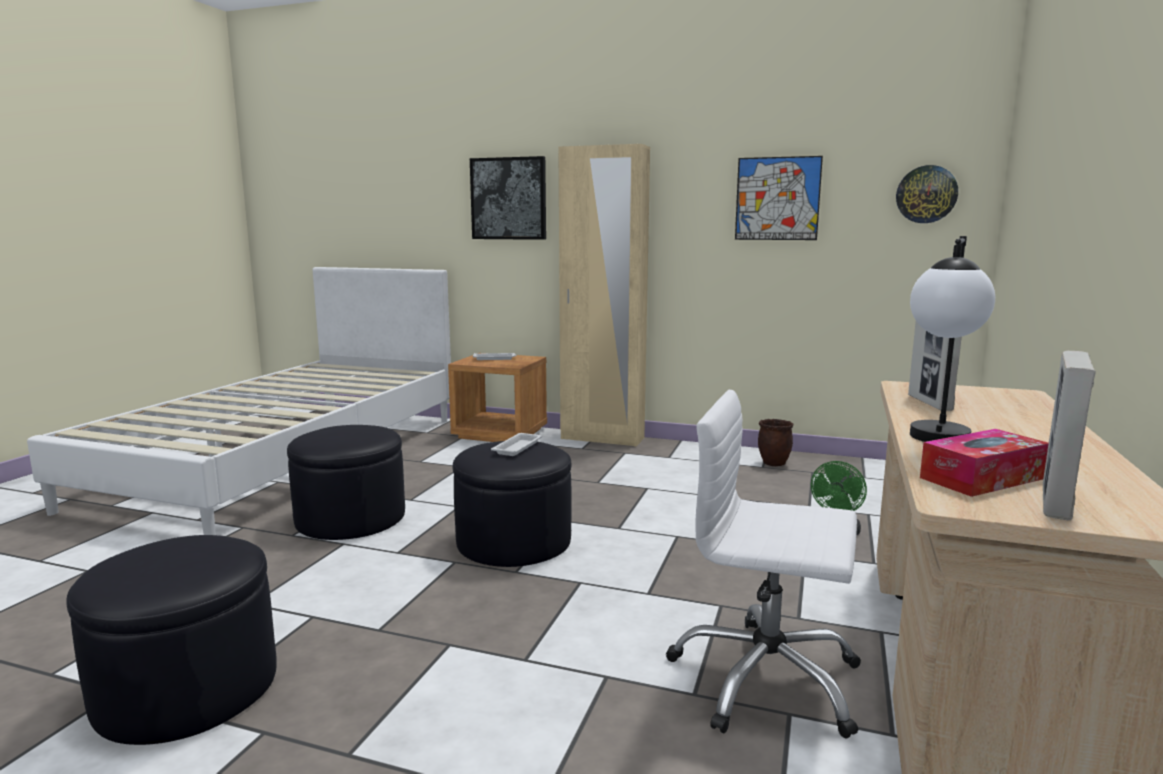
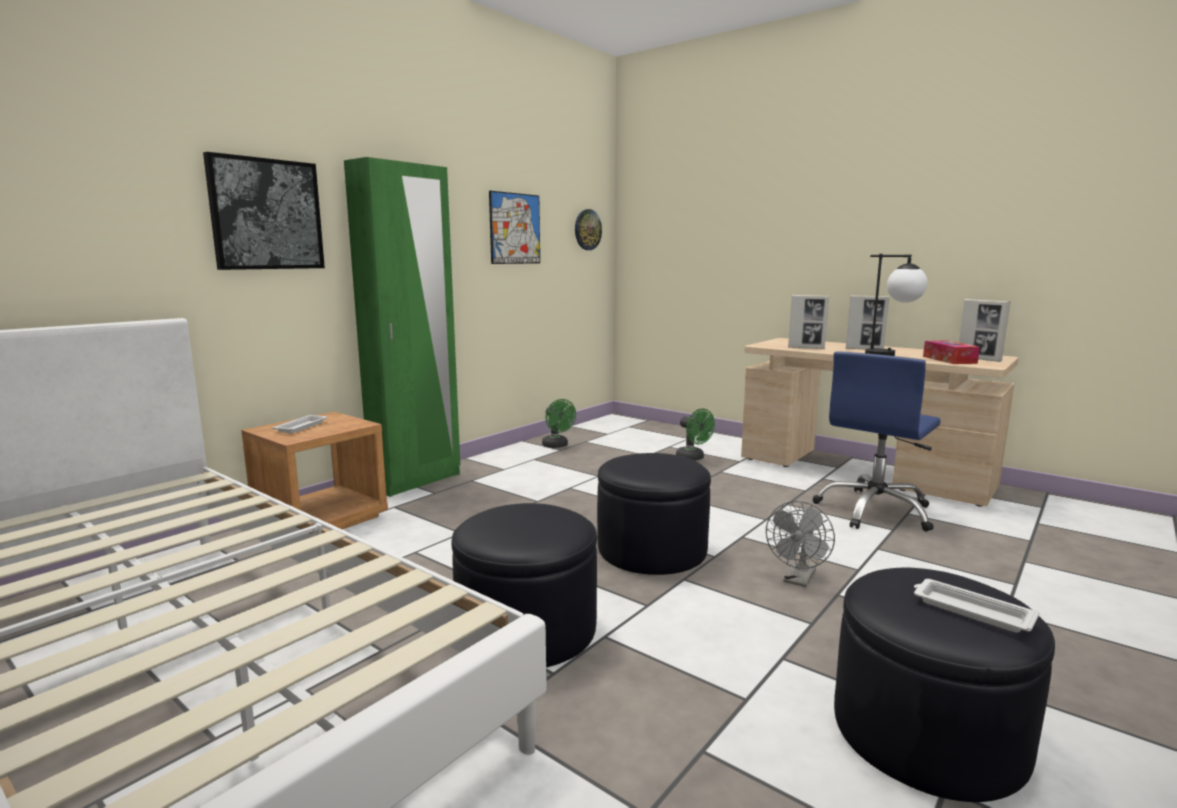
camera: 70 degrees left, 0 degrees up
(476, 620) = (798, 580): none -> grey fan
(518, 447) = (643, 461): white tray -> white tray (970, 610)
(602, 438) = (416, 481): beige wardrobe -> green wardrobe
(765, 680) = (875, 511): white office chair -> blue office chair
(774, 463) = (557, 446): brown planter -> green fan
(1003, 430) = (864, 349): none -> picture frame

